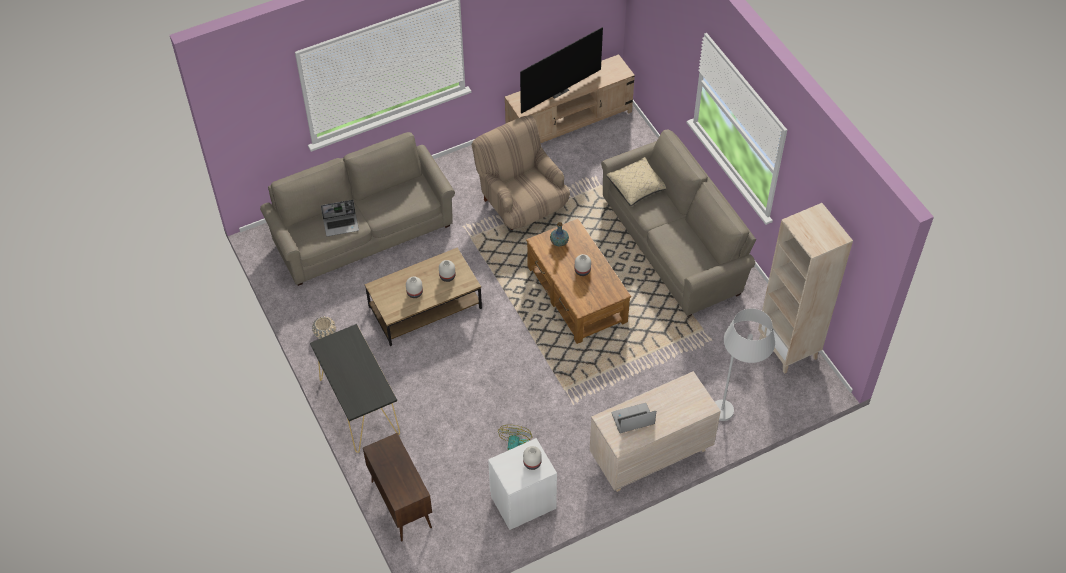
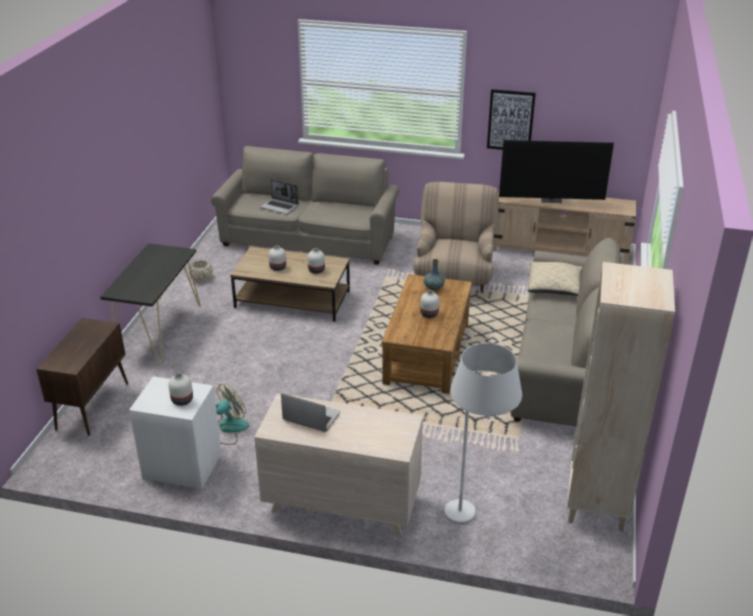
camera: 40 degrees right, 20 degrees down
(506, 44) = (510, 120): none -> picture

